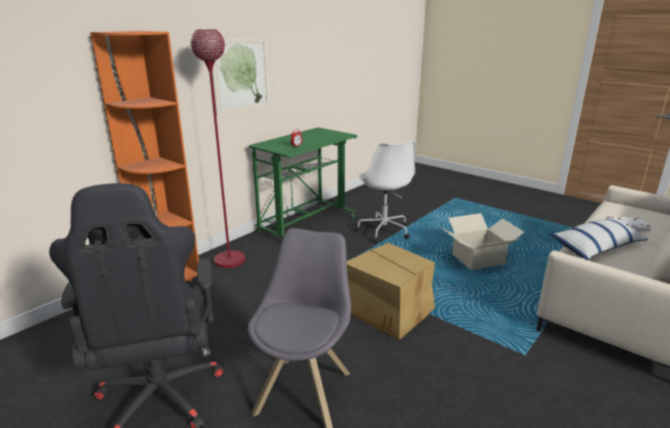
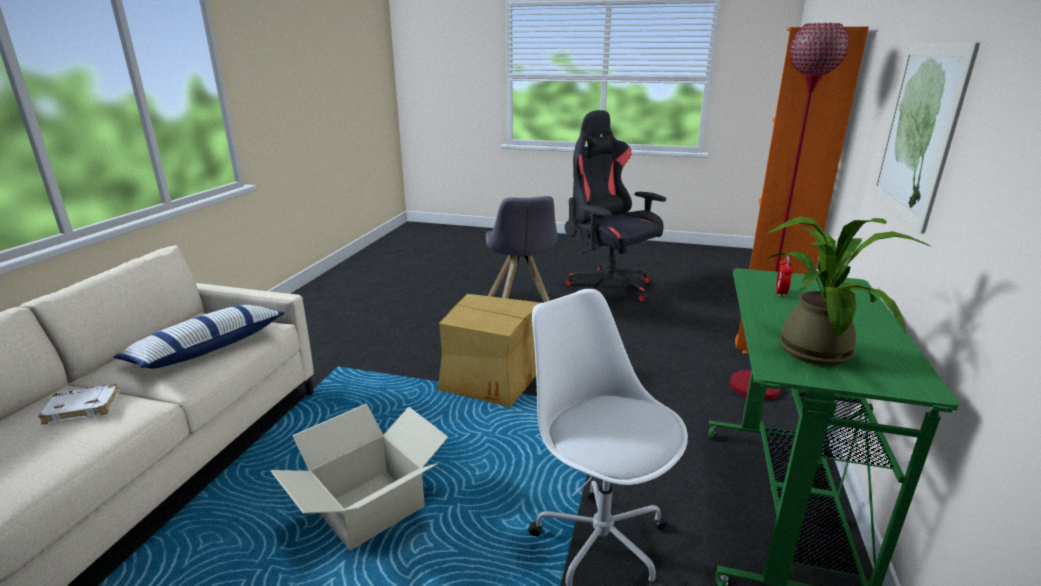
camera: 155 degrees right, 0 degrees up
(325, 136) = (813, 347): none -> potted plant

